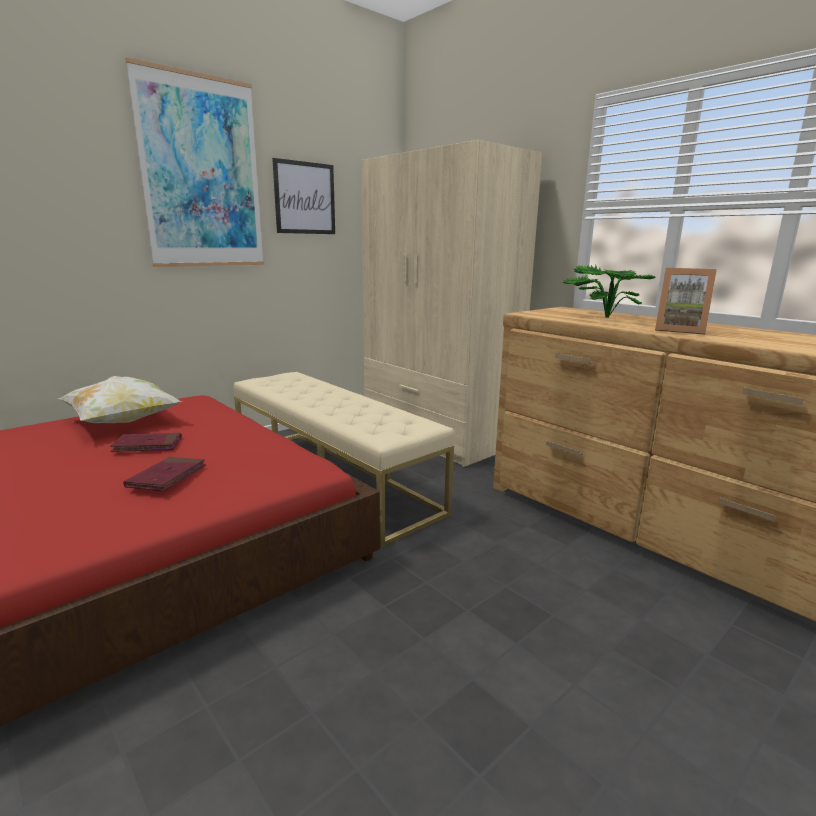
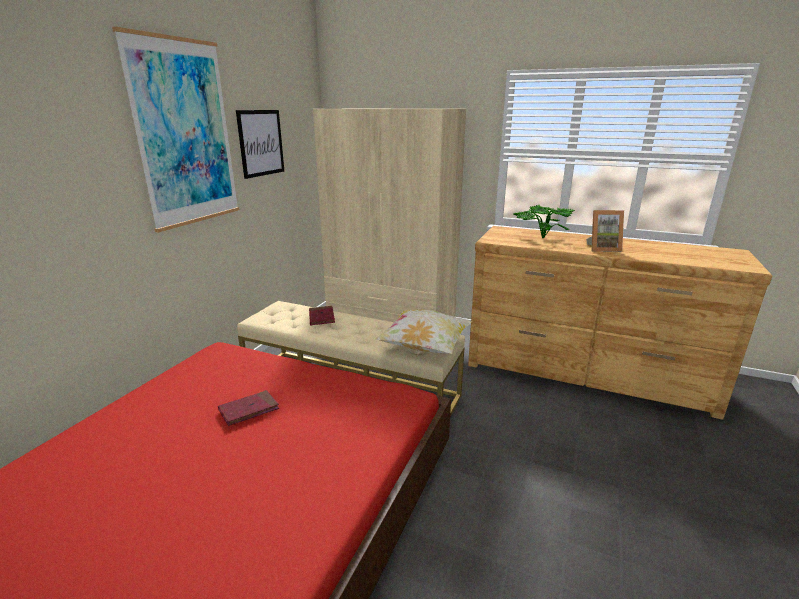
camera: 25 degrees left, 5 degrees up
(123, 422) = (187, 391): pillow -> pillow (424, 347)
(167, 477) = (316, 436): red book -> red book (321, 317)

